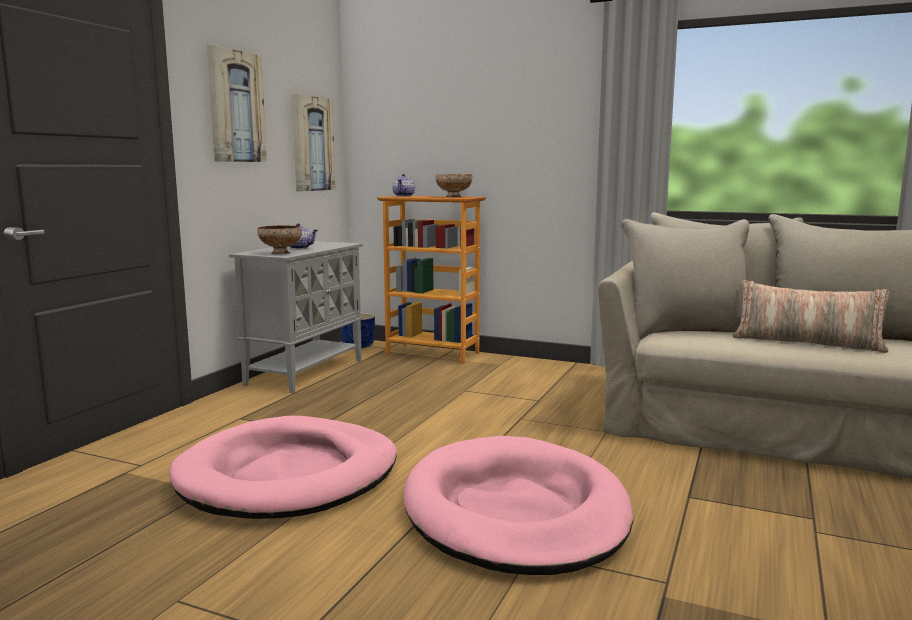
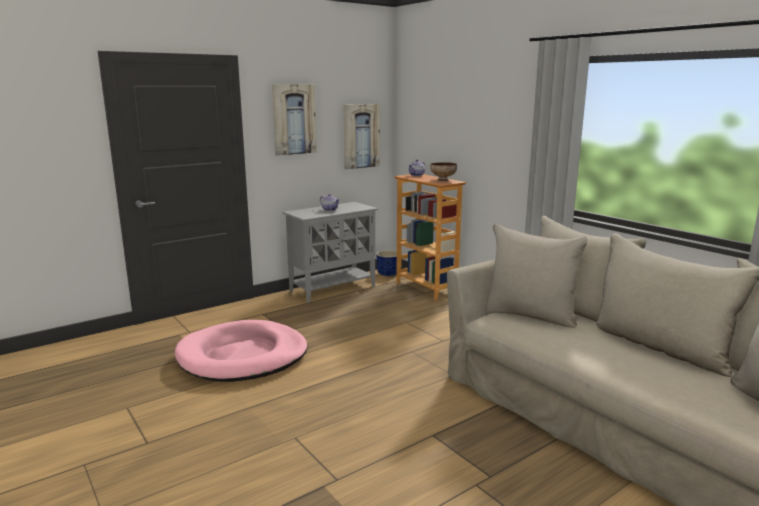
camera: 30 degrees right, 5 degrees up
(281, 253) = (309, 214): bowl -> none
(515, 512) = (320, 412): pink dog bed -> none
(806, 342) = (591, 346): pillow -> none

